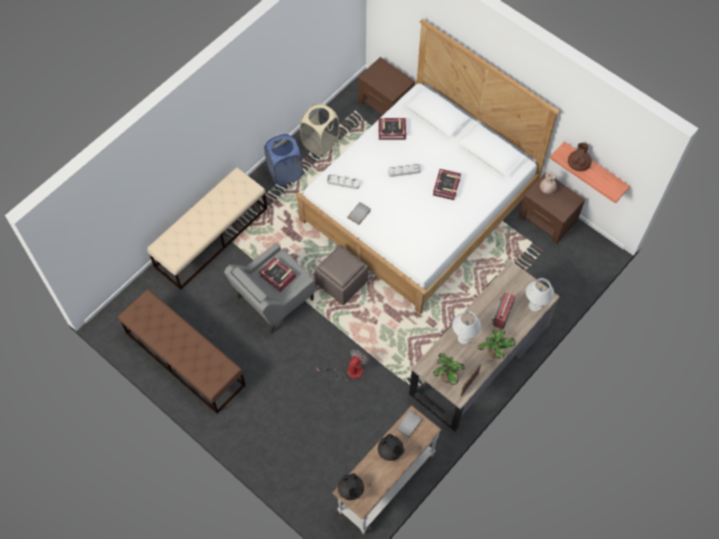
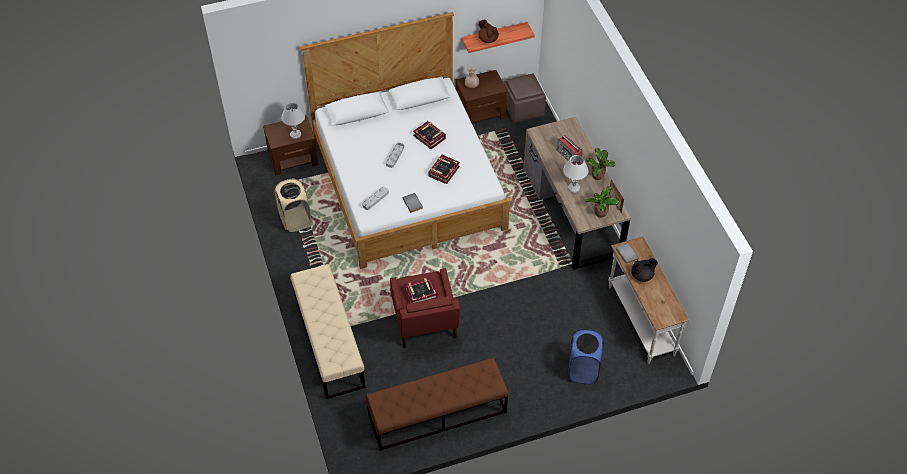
camera: 60 degrees left, 10 degrees down
(273, 299) = (424, 322): grey armchair -> red armchair
(285, 173) = (305, 258): blue laundry basket -> blue laundry basket (583, 370)
(342, 282) = (442, 267): brown ottoman -> brown ottoman (523, 108)
(348, 371) = (527, 300): fan -> none
(351, 490) = (660, 316): black teapot -> none
(392, 130) = (349, 146): book -> book (443, 171)
(535, 306) = (574, 133): white table lamp -> white table lamp (296, 134)

